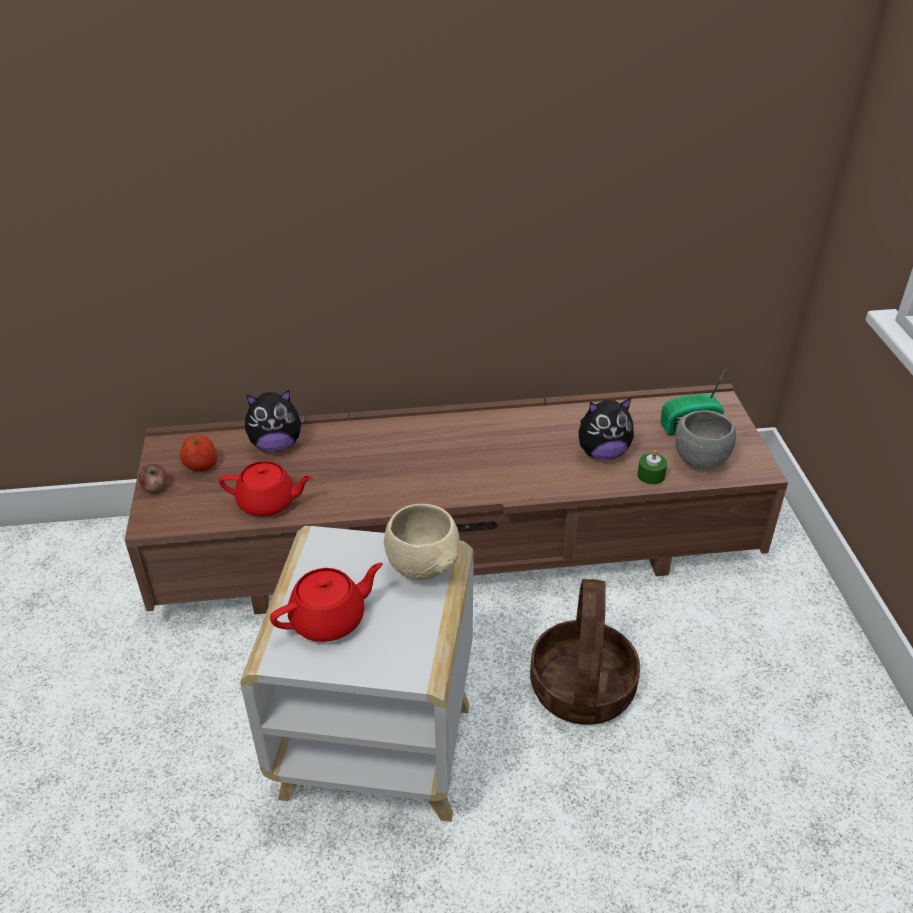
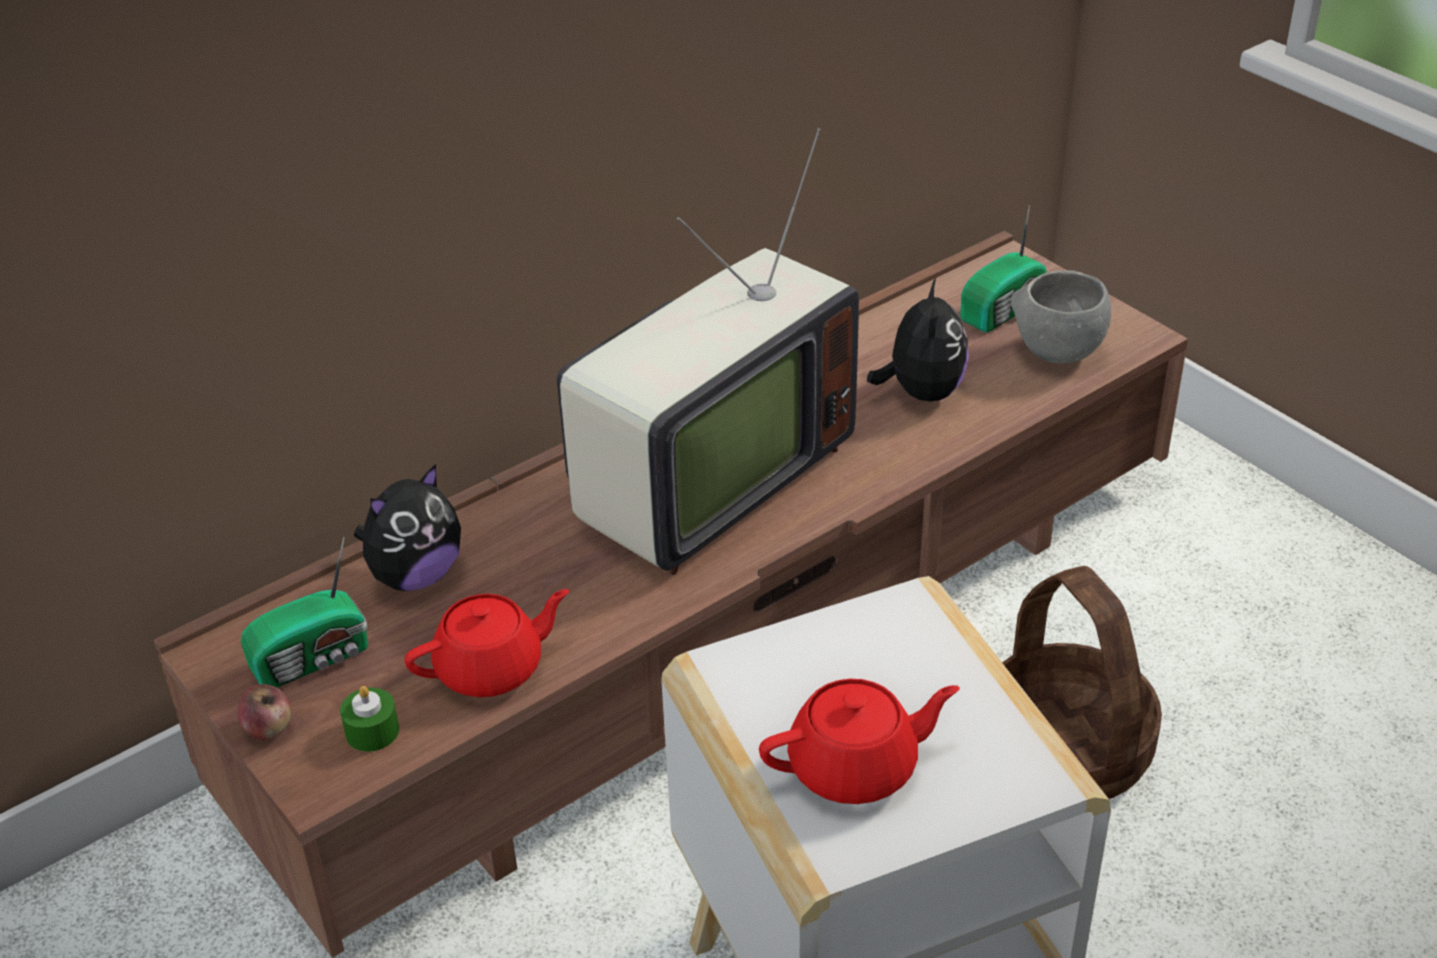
camera: 30 degrees left, 0 degrees up
(201, 465) = (314, 659): apple -> radio
(329, 619) = (856, 768): red teapot -> red teapot turned 45 degrees clockwise
(423, 569) = (915, 639): beige bowl -> none
(446, 456) = (703, 484): none -> television
(602, 453) = (921, 392): plush toy -> plush toy turned 45 degrees counterclockwise
(651, 475) = (1013, 397): green candle -> green candle (372, 731)

